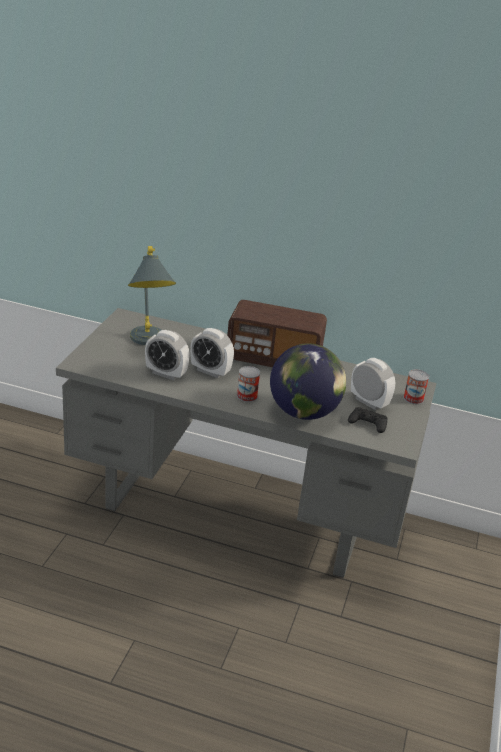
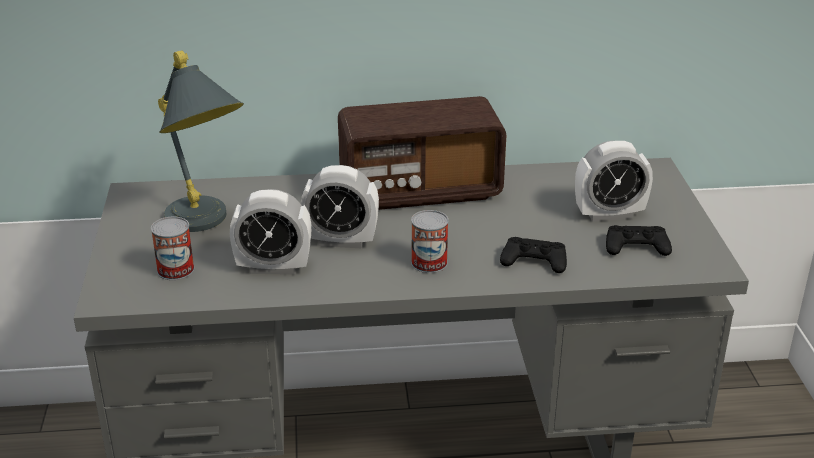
camera: 20 degrees left, 0 degrees up
(304, 412) = (534, 261): globe -> black game controller
(368, 402) = (609, 214): alarm clock -> alarm clock turned 150 degrees clockwise
(413, 398) = (662, 189): can -> can (175, 269)

